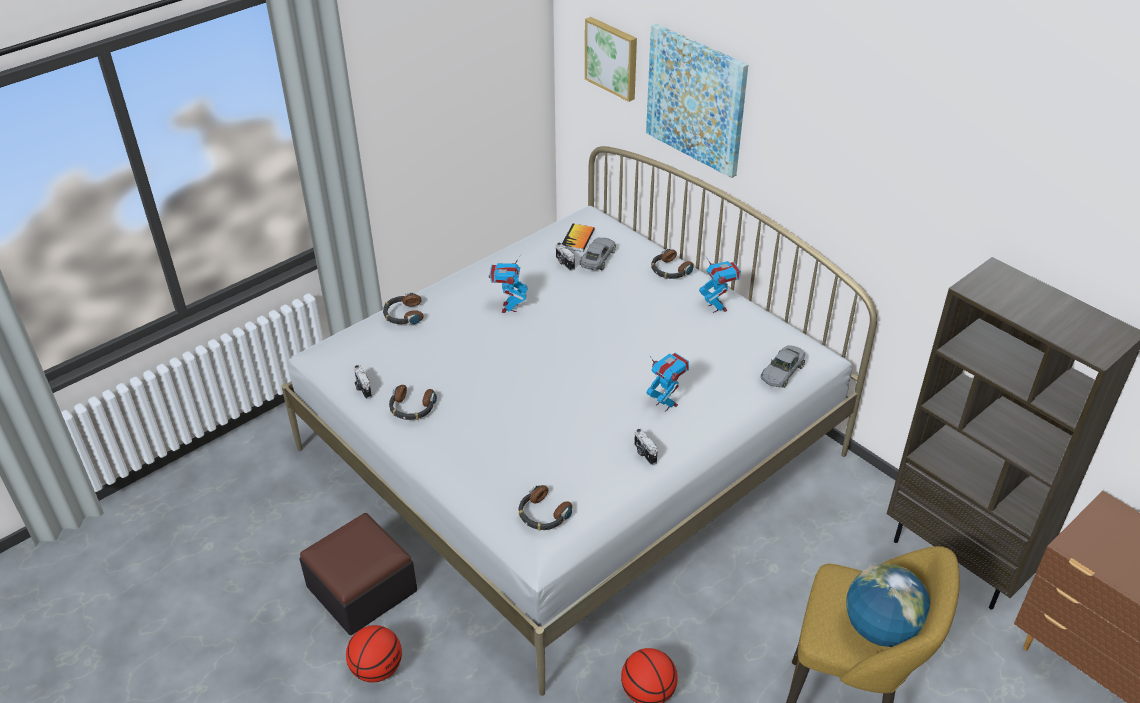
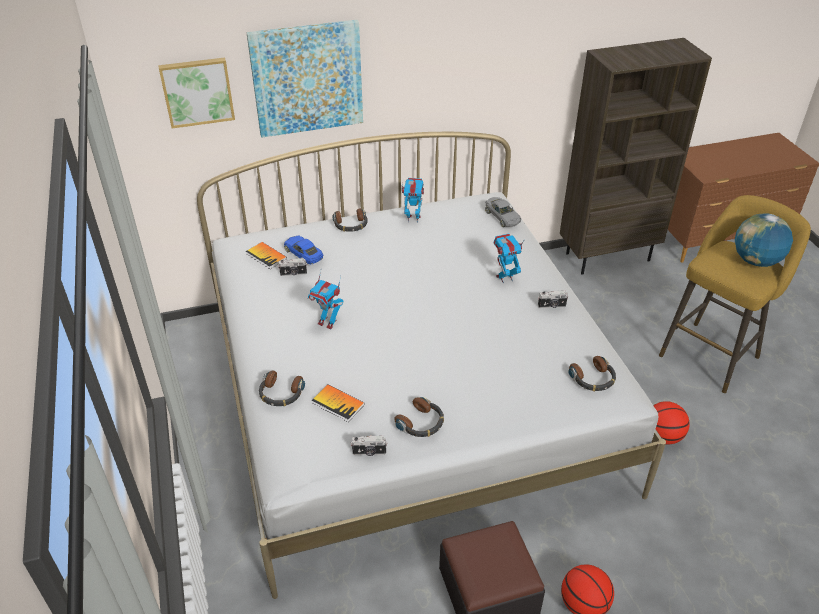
camera: 65 degrees left, 0 degrees up
(409, 350) = (338, 404): none -> book
(597, 259) = (304, 254): grey toy car -> blue toy car

